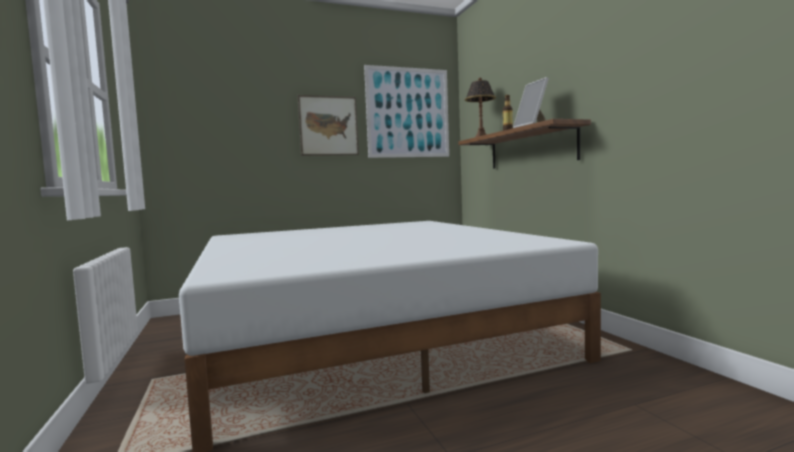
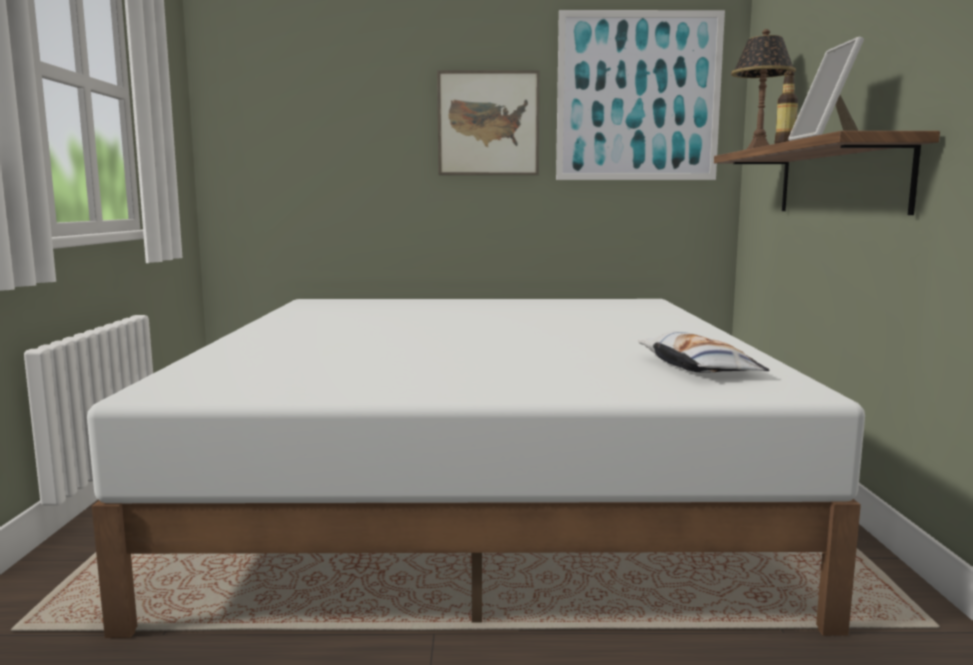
camera: 20 degrees right, 5 degrees up
(502, 239) = (697, 367): none -> pillow

